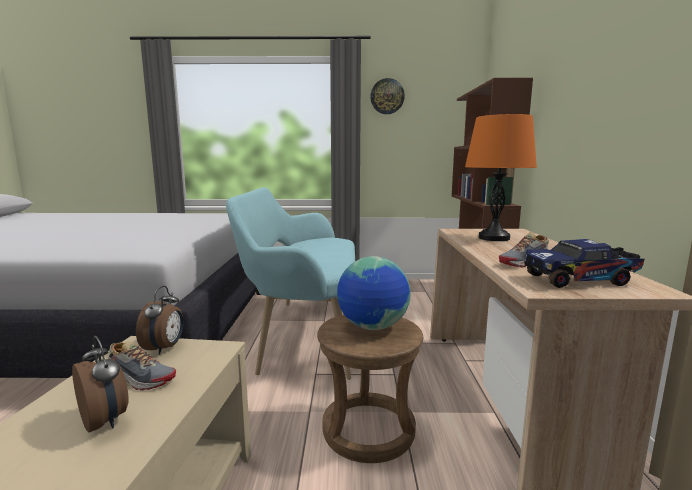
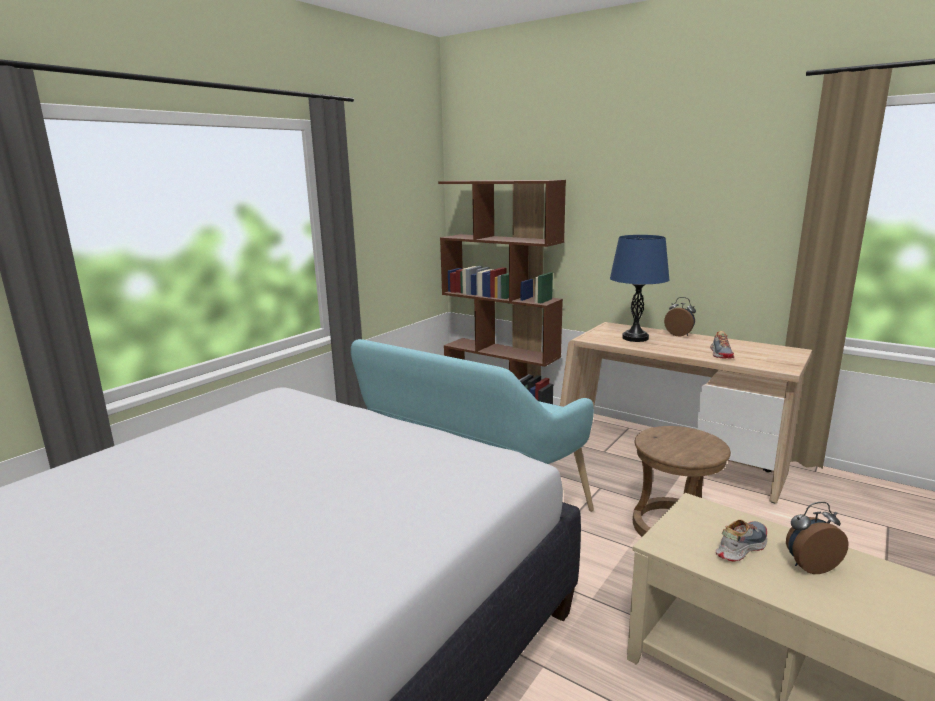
camera: 55 degrees left, 5 degrees up
(165, 348) = (680, 529): alarm clock -> alarm clock (679, 334)
(373, 327) = (675, 441): globe -> none
(387, 96) = (364, 177): wall clock -> none
(494, 238) = (635, 338): orange table lamp -> blue table lamp
(581, 280) = (771, 356): toy truck -> none

